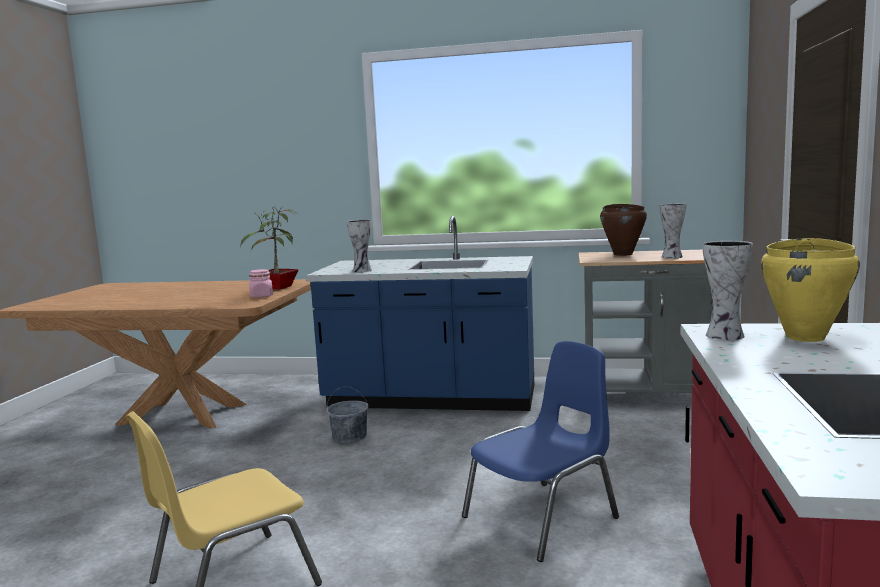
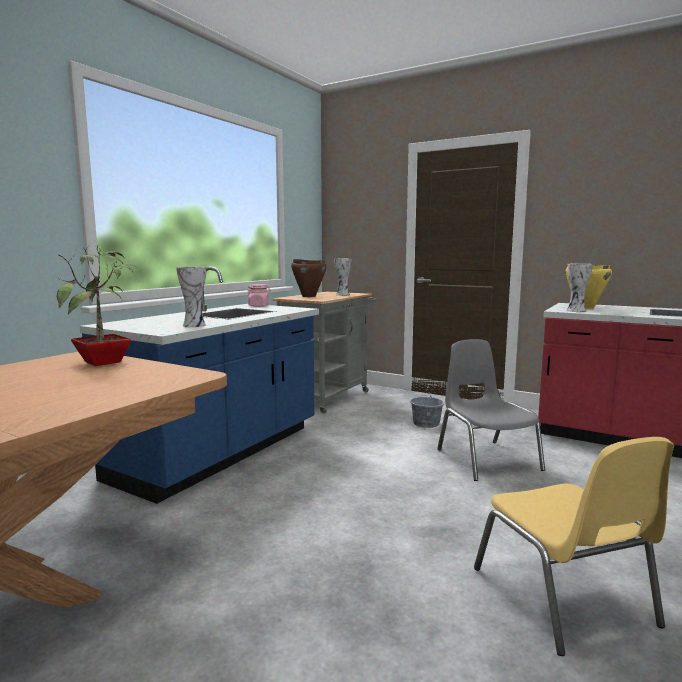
camera: 70 degrees left, 0 degrees up
(261, 296) = (151, 369): pink jar -> pink jar (259, 306)
(350, 436) = (268, 501): grey bucket -> grey bucket (426, 423)
(543, 518) = (486, 459): blue chair -> grey chair

